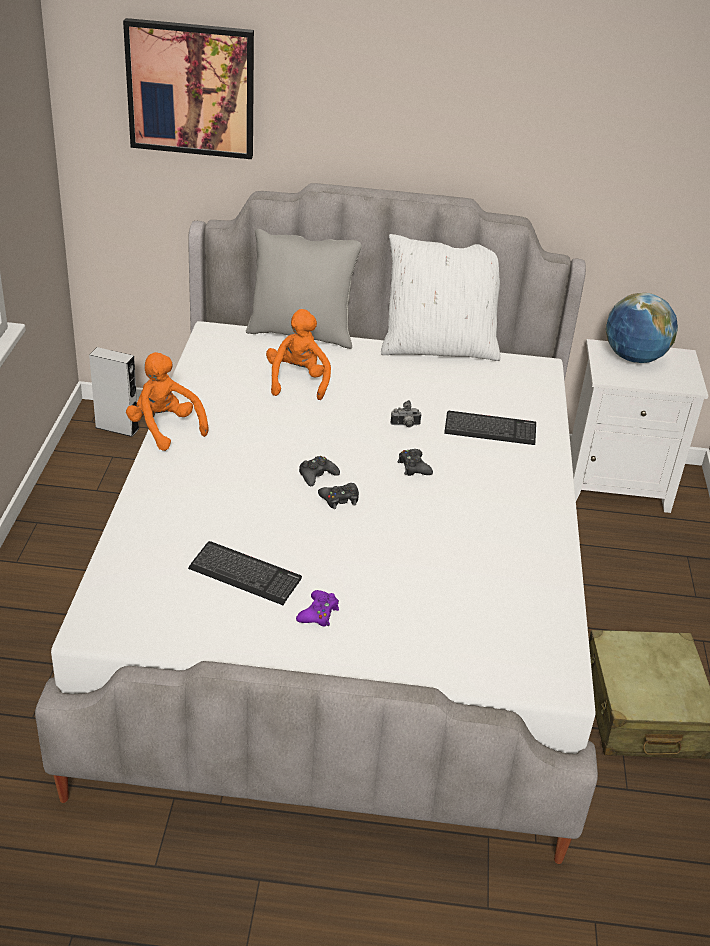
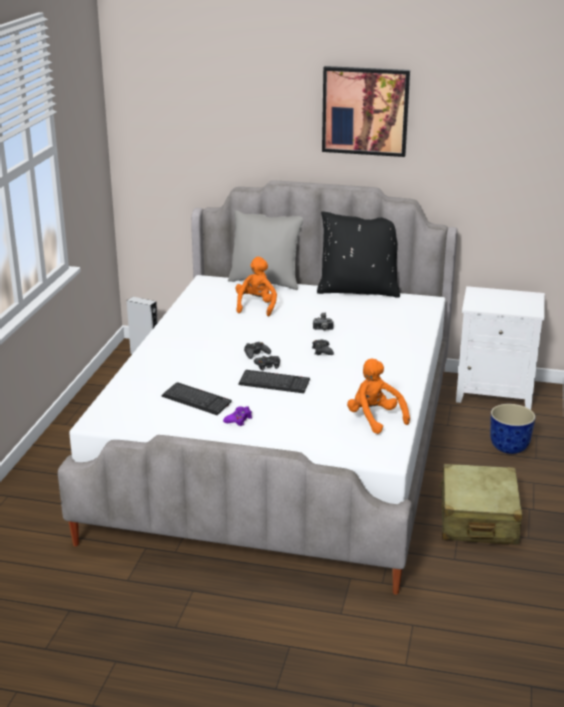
camera: 10 degrees right, 10 degrees down
(165, 428) = (162, 328): orange plush toy -> orange plush toy (375, 418)
(191, 89) = (194, 122): picture -> picture (365, 111)
(439, 348) = (358, 290): white pillow -> black pillow
(490, 430) = (380, 333): keyboard -> keyboard (274, 383)
(634, 358) = (497, 297): globe -> none
(656, 579) = (508, 447): none -> planter

